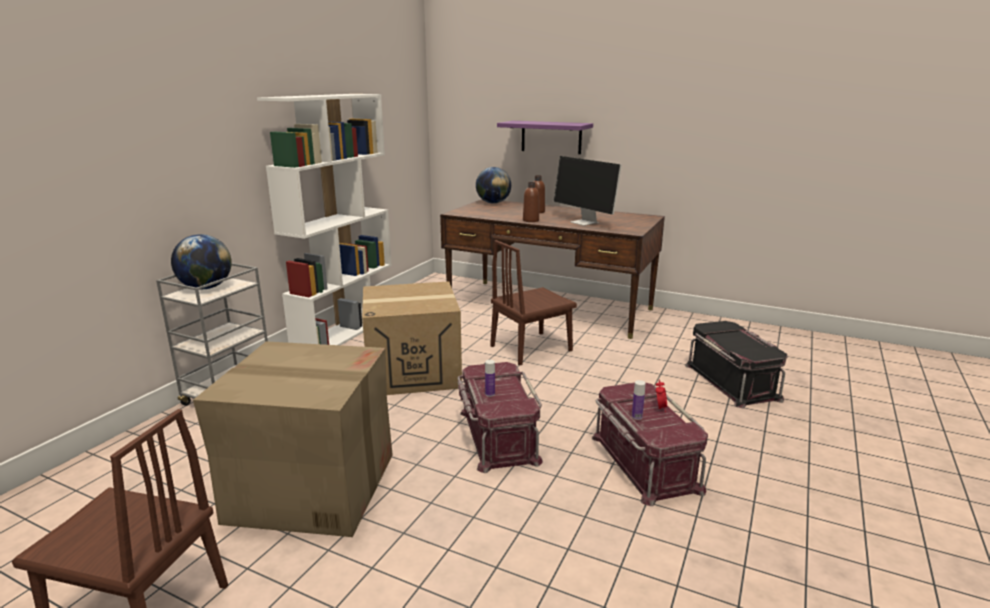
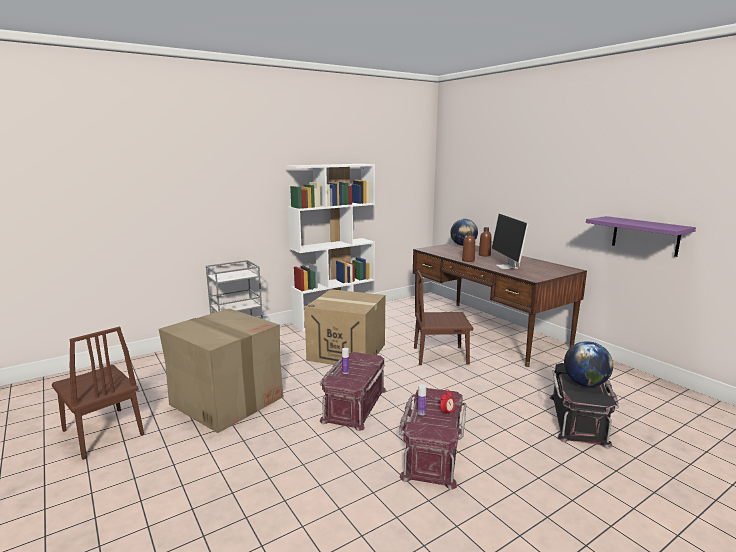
camera: 30 degrees right, 5 degrees down
(206, 288) = (231, 274): globe -> globe (585, 384)
(551, 137) = (509, 199): purple shelf -> purple shelf (645, 236)

